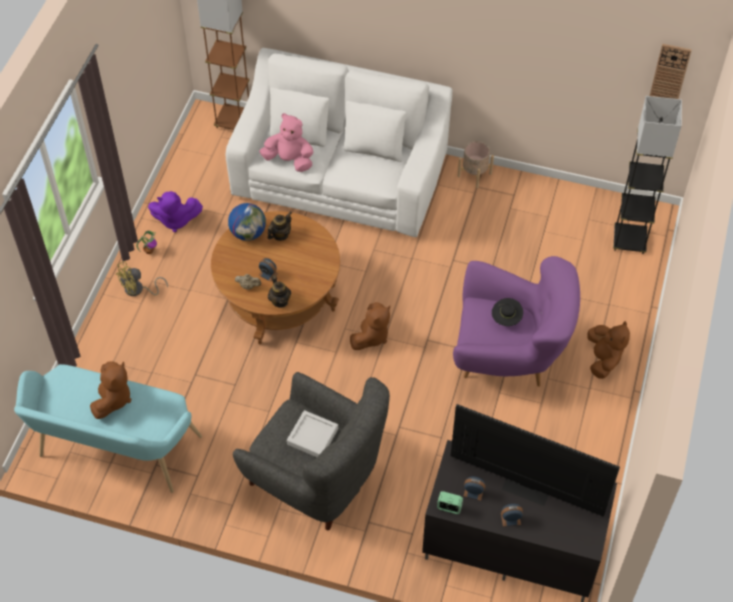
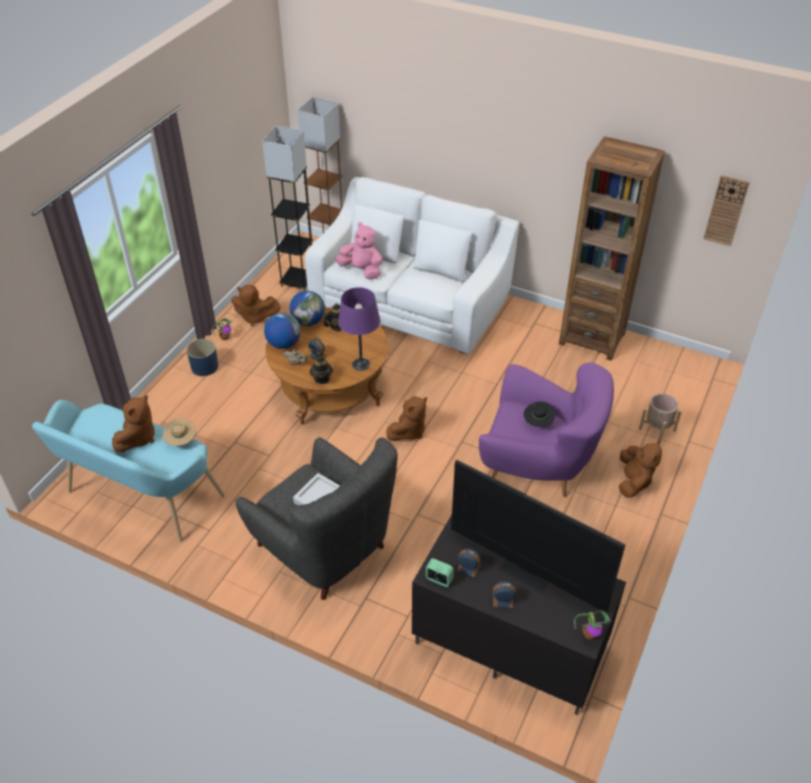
camera: 10 degrees right, 10 degrees down
(138, 290) = (205, 367): yellow fan -> blue planter
(158, 396) = (181, 441): none -> beige hat
(175, 220) = (255, 317): purple plush toy -> brown plush toy
(229, 264) = (283, 344): none -> globe
(316, 278) = (361, 364): none -> purple table lamp
(474, 174) = (534, 313): beige planter -> beige planter (657, 429)
(539, 198) = (592, 338): none -> brown bookcase
(592, 538) = (590, 634): none -> potted plant
(629, 241) = (673, 383): grey floor lamp -> grey floor lamp (298, 281)

